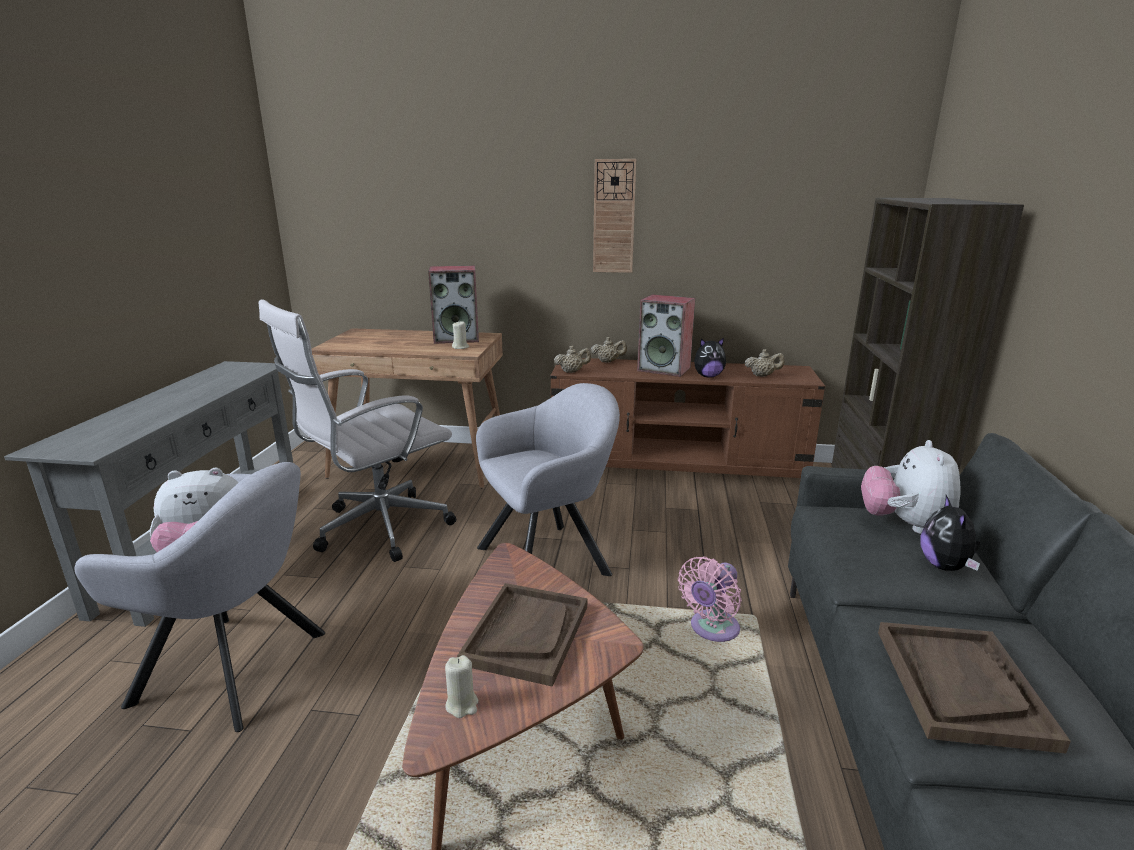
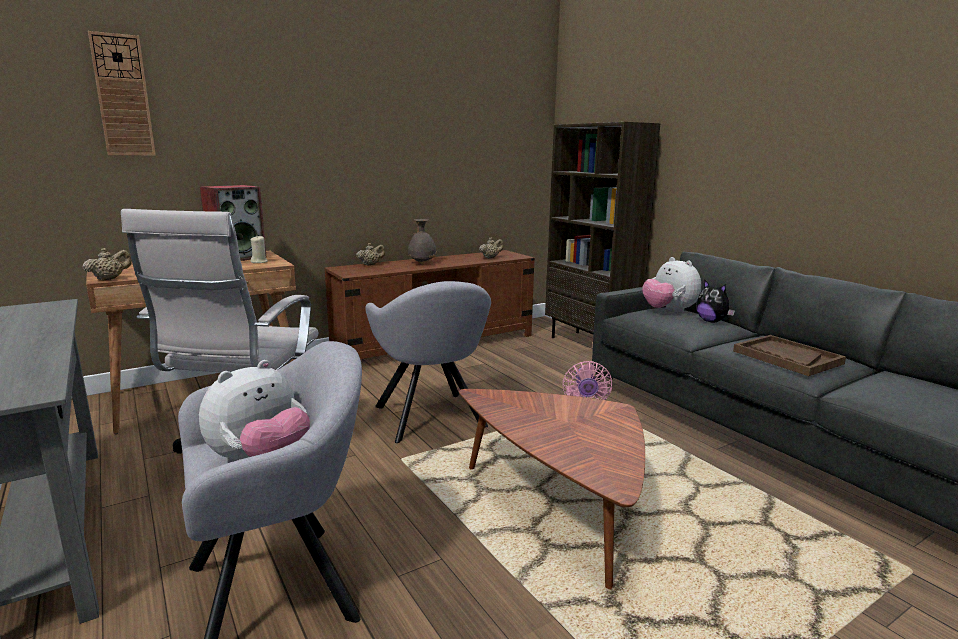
camera: 40 degrees left, 5 degrees down
(462, 705) = (597, 465): beige candle -> none
(526, 634) = (566, 423): brown tray -> none
(550, 559) = (431, 419): grey armchair -> grey armchair turned 135 degrees clockwise
(572, 371) = (357, 273): beige teapot -> beige teapot (110, 279)
(614, 217) = (361, 140): wall clock -> wall clock (123, 96)
(664, 369) = (422, 263): speaker -> grey vase
(708, 376) = (459, 262): plush toy -> none

